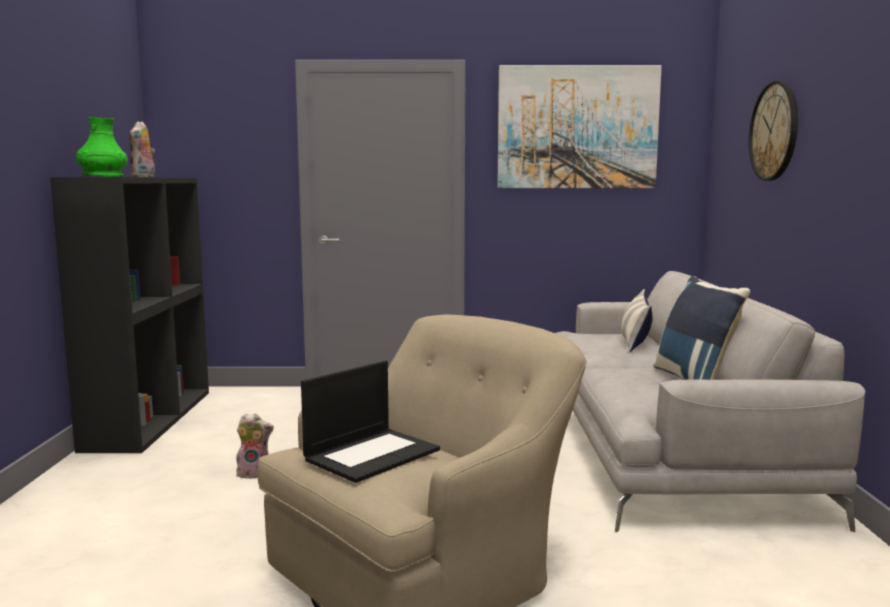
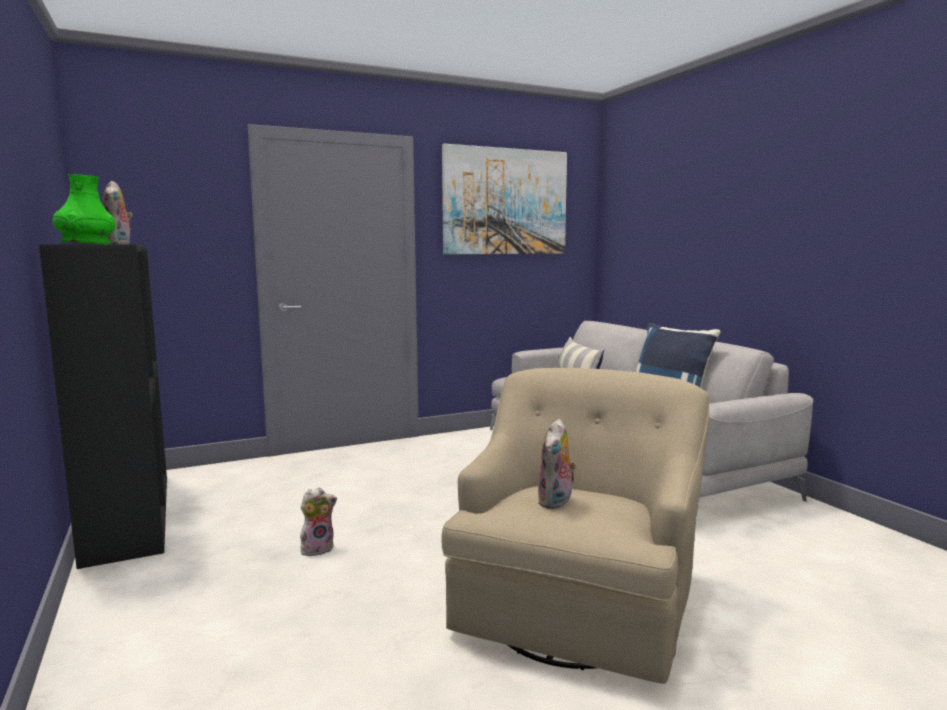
camera: 25 degrees left, 0 degrees up
(372, 454) = (556, 502): laptop -> plush toy
(774, 131) = (682, 209): wall clock -> none

